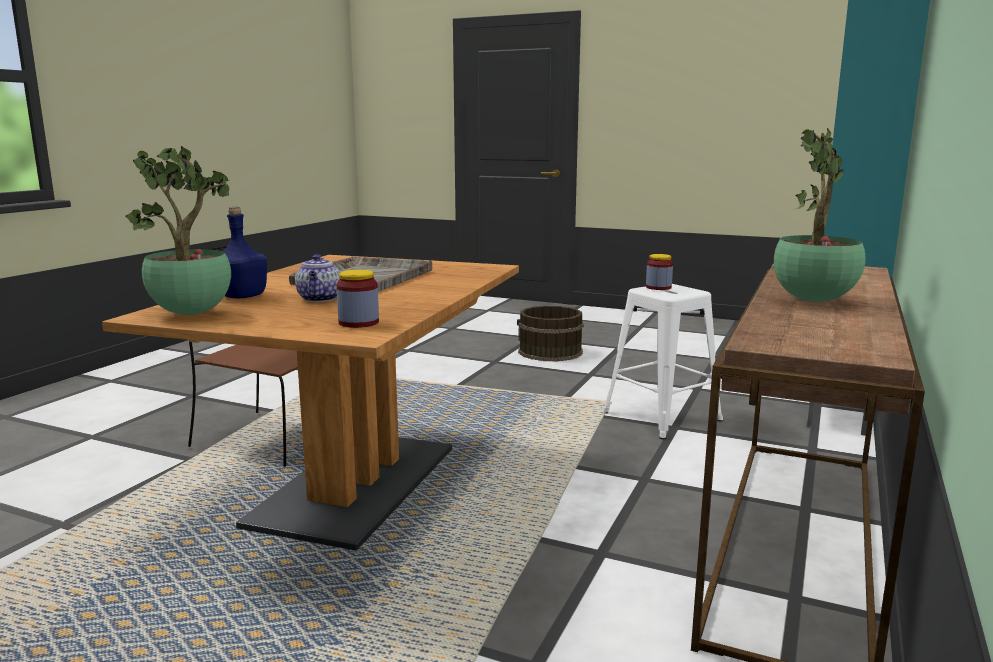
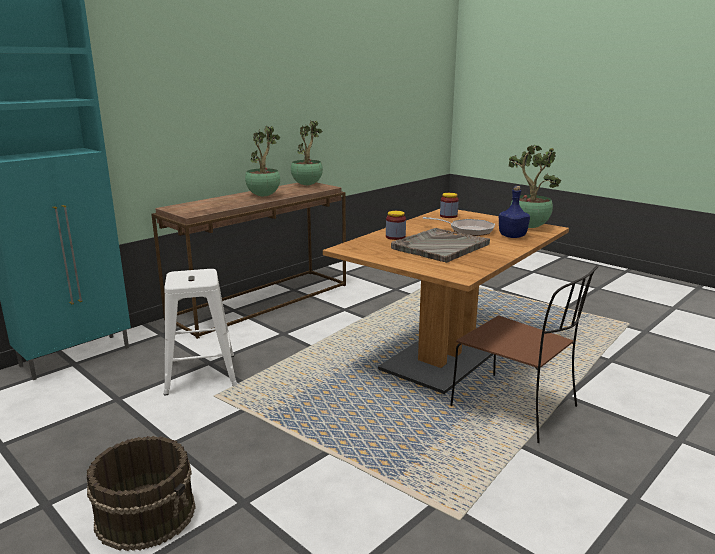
camera: 160 degrees left, 5 degrees up
(320, 299) = (467, 230): teapot -> frying pan
(658, 287) = (191, 281): jar -> jar (395, 237)
(843, 346) = (307, 184): none -> potted plant

